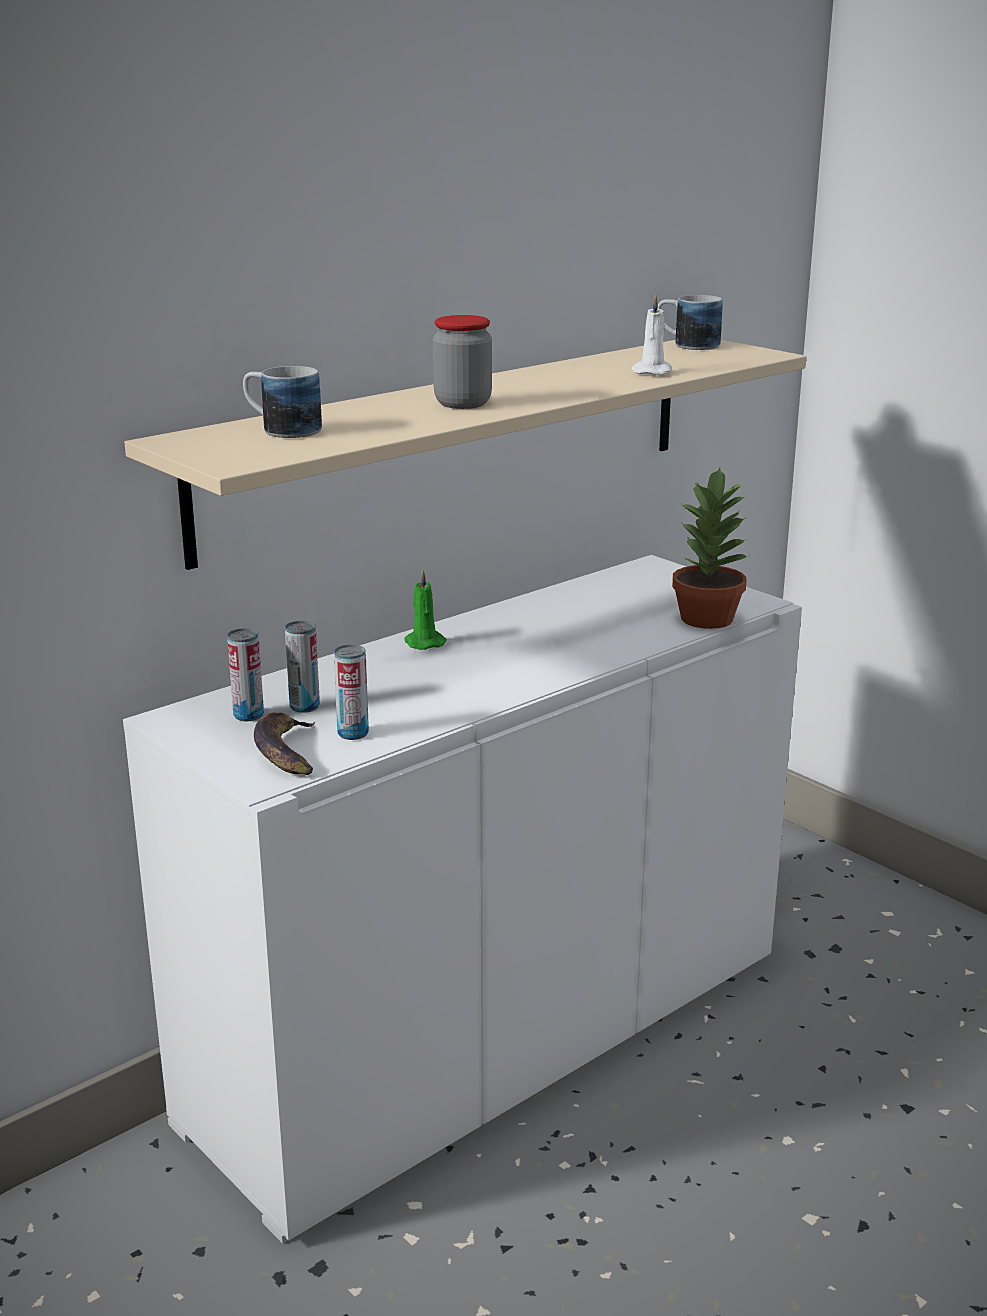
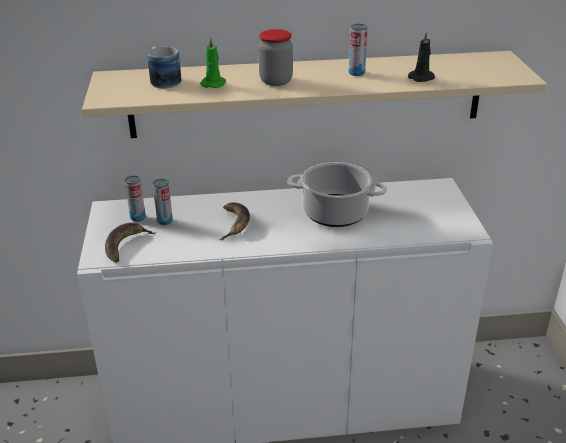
camera: 35 degrees right, 10 degrees up
(353, 733) = (164, 245): can -> can (356, 73)
(423, 642) = (262, 200): green candle -> green candle (214, 83)
(426, 679) = (234, 223): none -> banana
(557, 628) = (336, 213): none -> cooking pot
(653, 372) = (422, 78): white candle -> black candle
(687, 345) = (485, 58): mug -> none
(708, 619) = (424, 234): potted plant -> none

